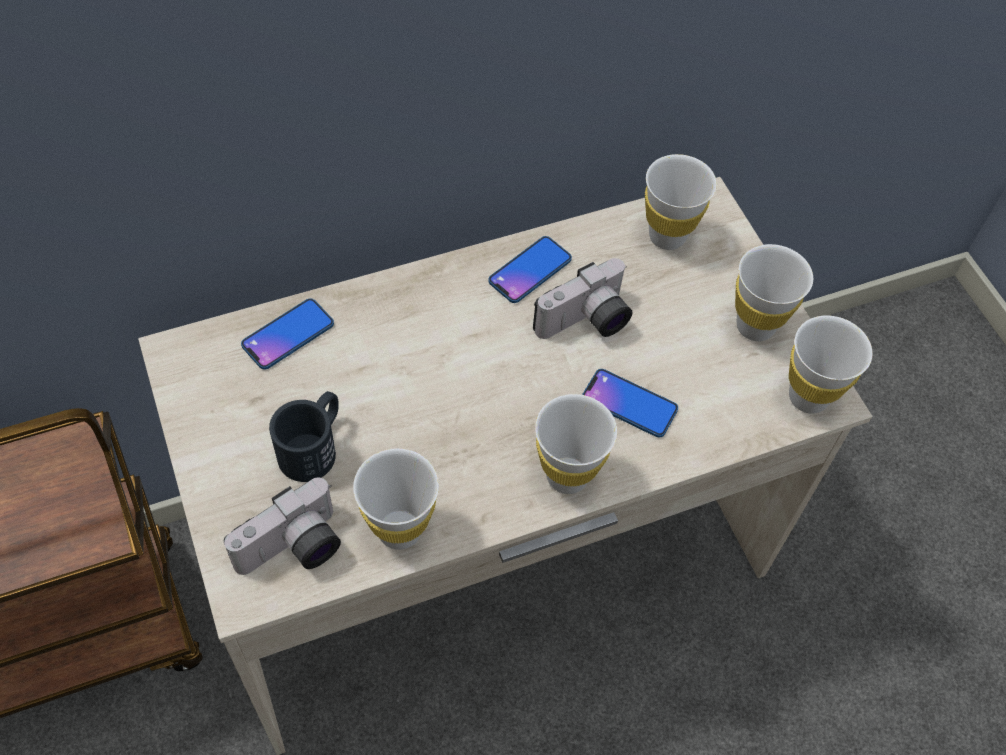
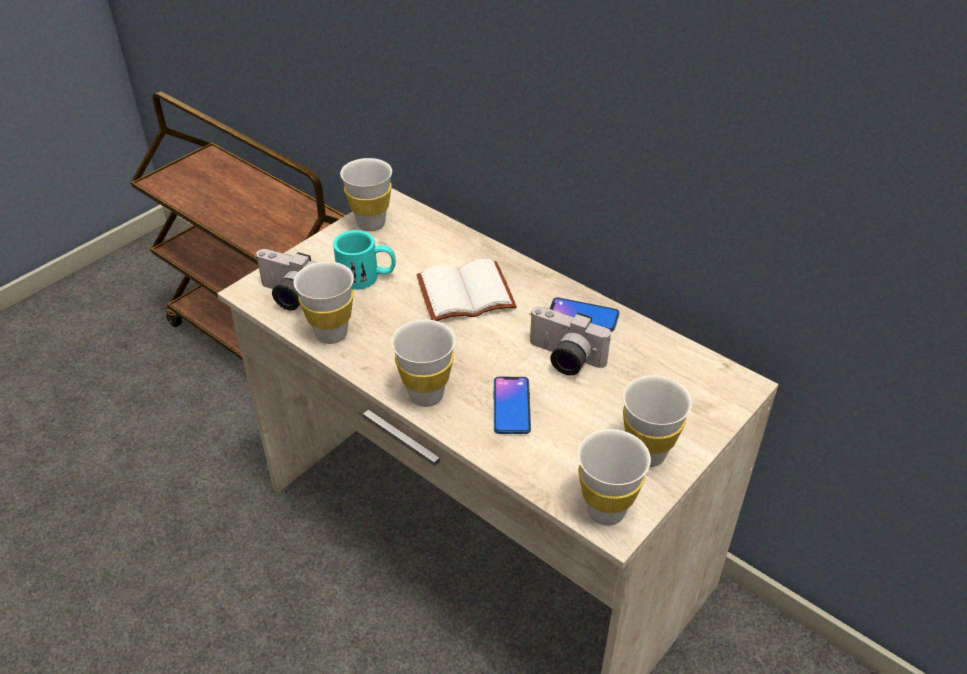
camera: 65 degrees right, 15 degrees down
(288, 335) = (438, 236): phone -> none
(314, 446) = (367, 277): black mug -> turquoise mug
(421, 361) = (464, 295): none -> white book
(667, 236) = (685, 374): white cup -> white cup (371, 224)

